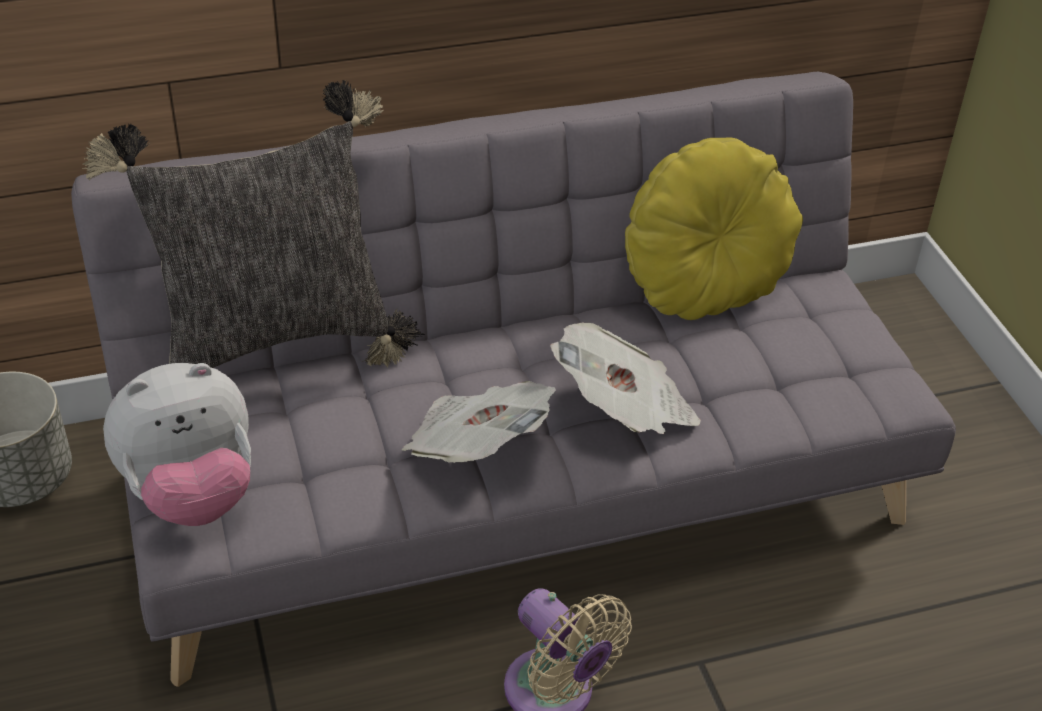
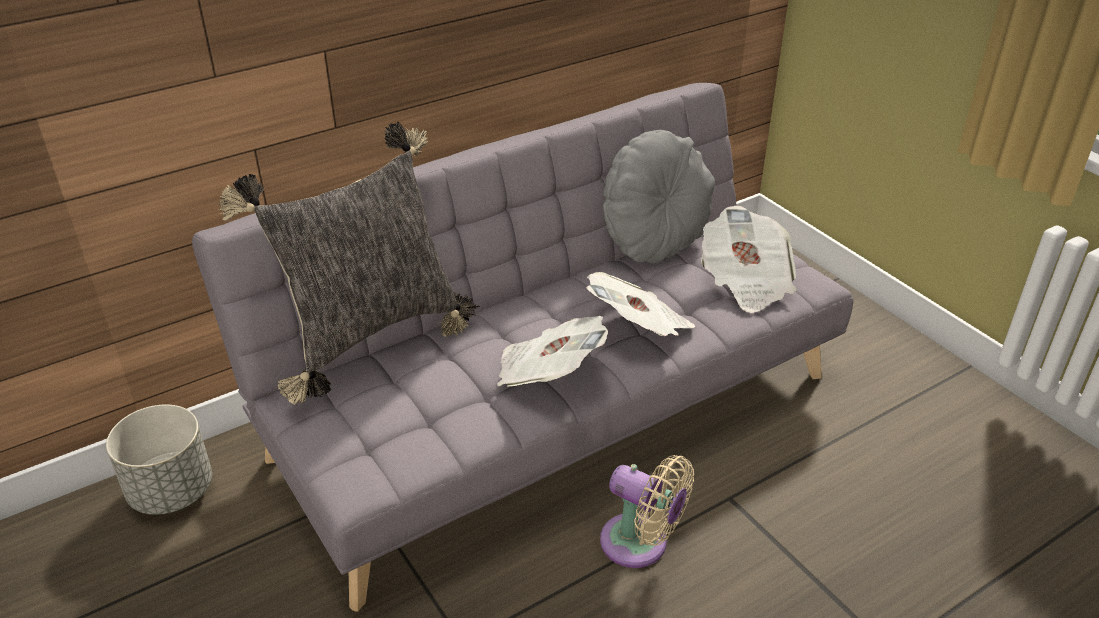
camera: 15 degrees left, 5 degrees down
(192, 494) = (348, 453): plush toy -> none
(704, 294) = (655, 246): yellow pillow -> grey pillow
(803, 374) = (745, 282): none -> newspaper

